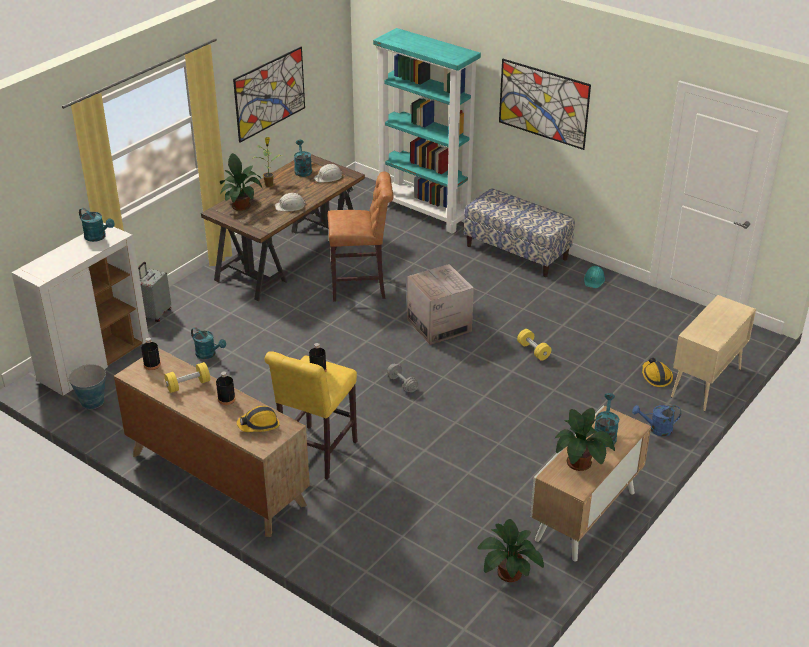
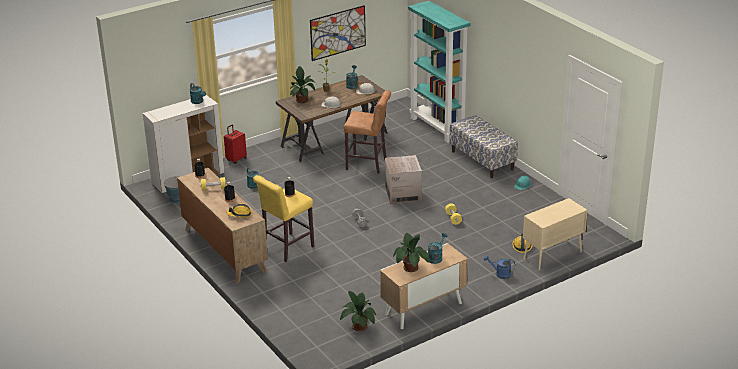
camera: 20 degrees right, 5 degrees down
(156, 314) = (236, 159): grey suitcase -> red suitcase
(543, 103) = (502, 61): picture -> none

